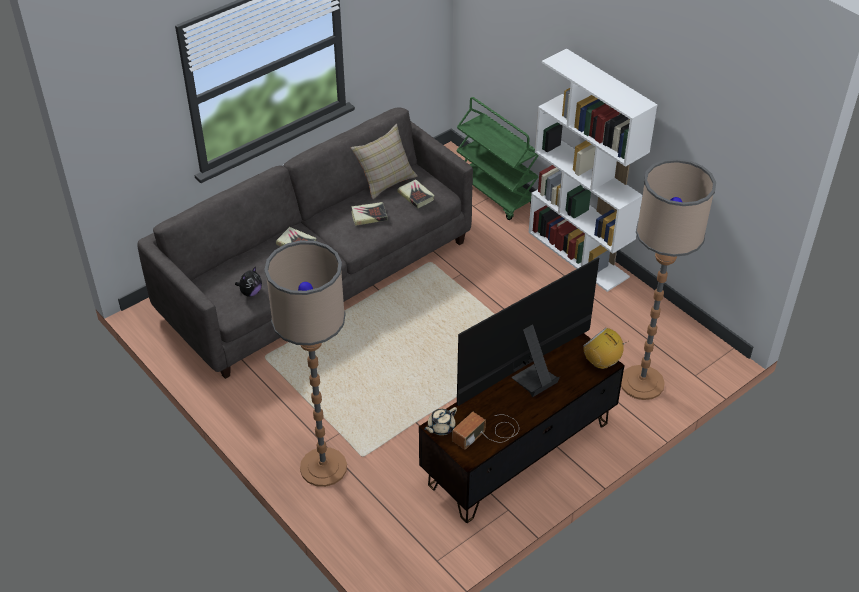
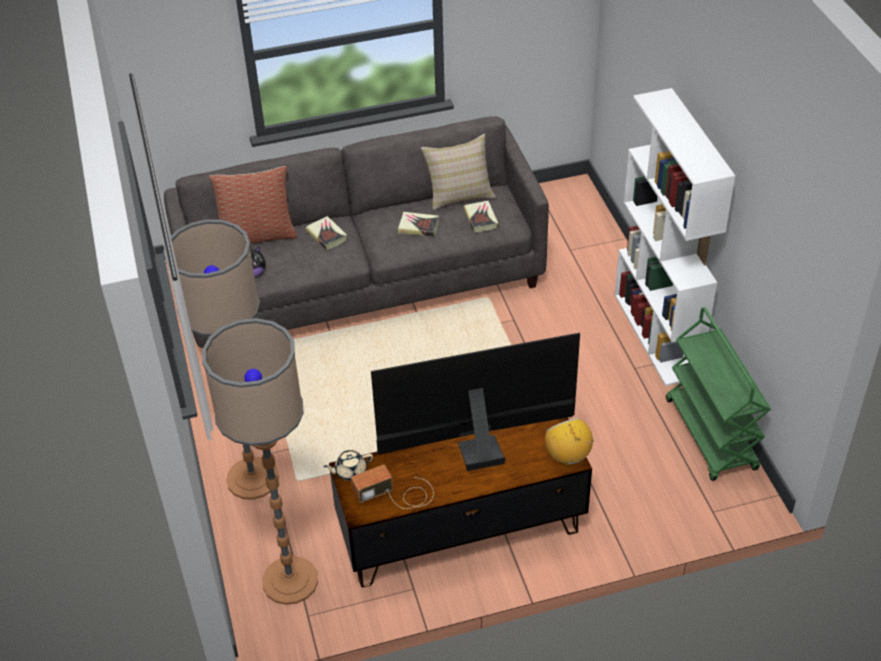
camera: 25 degrees right, 0 degrees up
(234, 259) = (257, 235): none -> pillow
(495, 193) = (603, 242): green cart -> green cart (711, 435)
(641, 382) = (644, 500): floor lamp -> floor lamp (290, 580)

